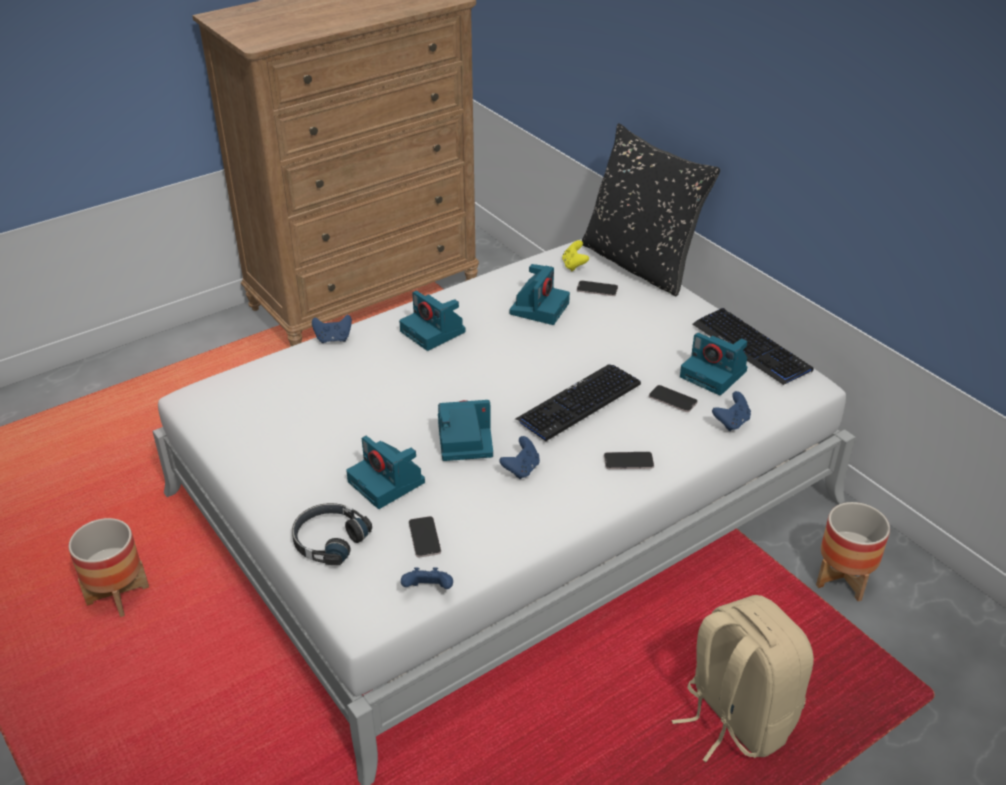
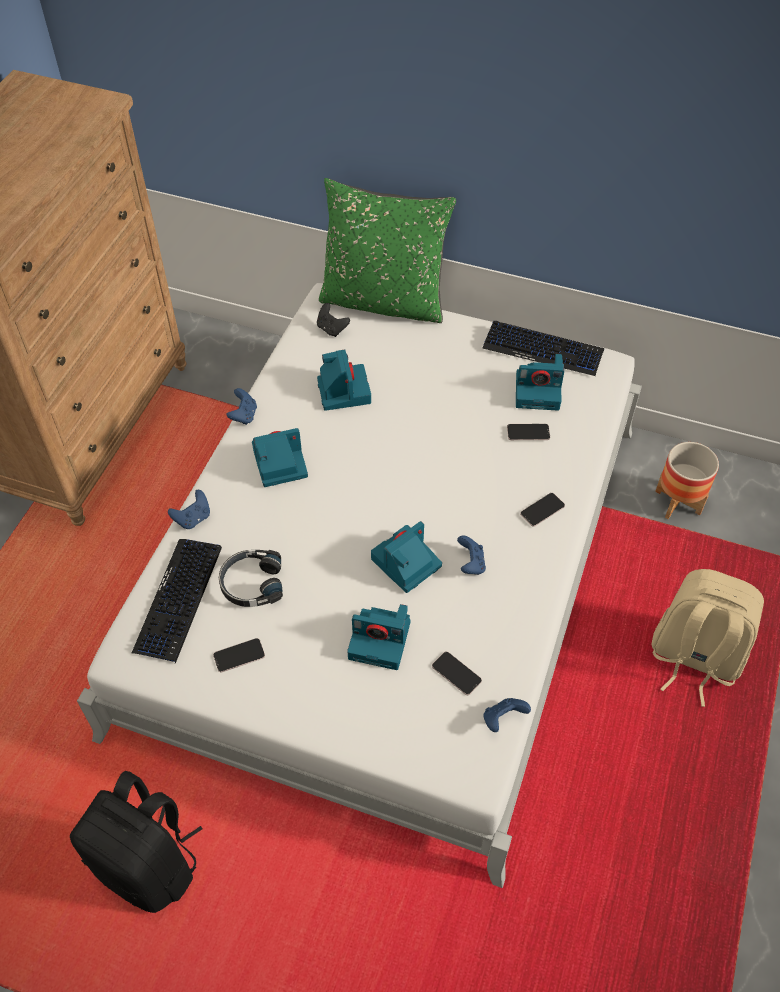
camera: 35 degrees left, 15 degrees up
(118, 596) = (149, 865): planter -> black backpack
(329, 540) = (385, 724): black headphones -> black headphones (251, 583)
(434, 332) = (279, 464): camera -> camera turned 150 degrees clockwise
(574, 265) = (332, 329): yellow game controller -> black game controller
(578, 403) = (461, 475): keyboard -> keyboard (178, 600)
(597, 289) = (372, 346): phone -> phone (239, 655)
(639, 264) = (384, 301): black pillow -> green pillow
(731, 422) = (586, 432): blue game controller -> blue game controller (244, 415)

